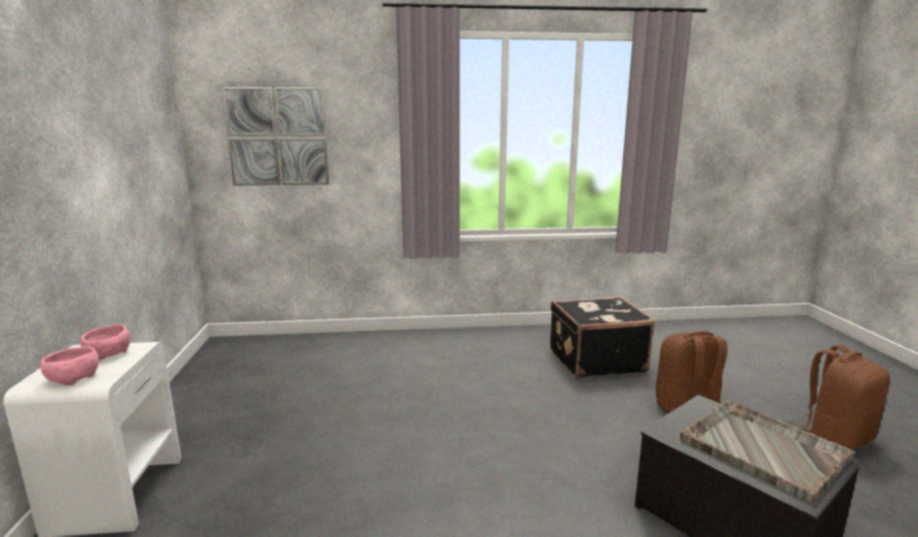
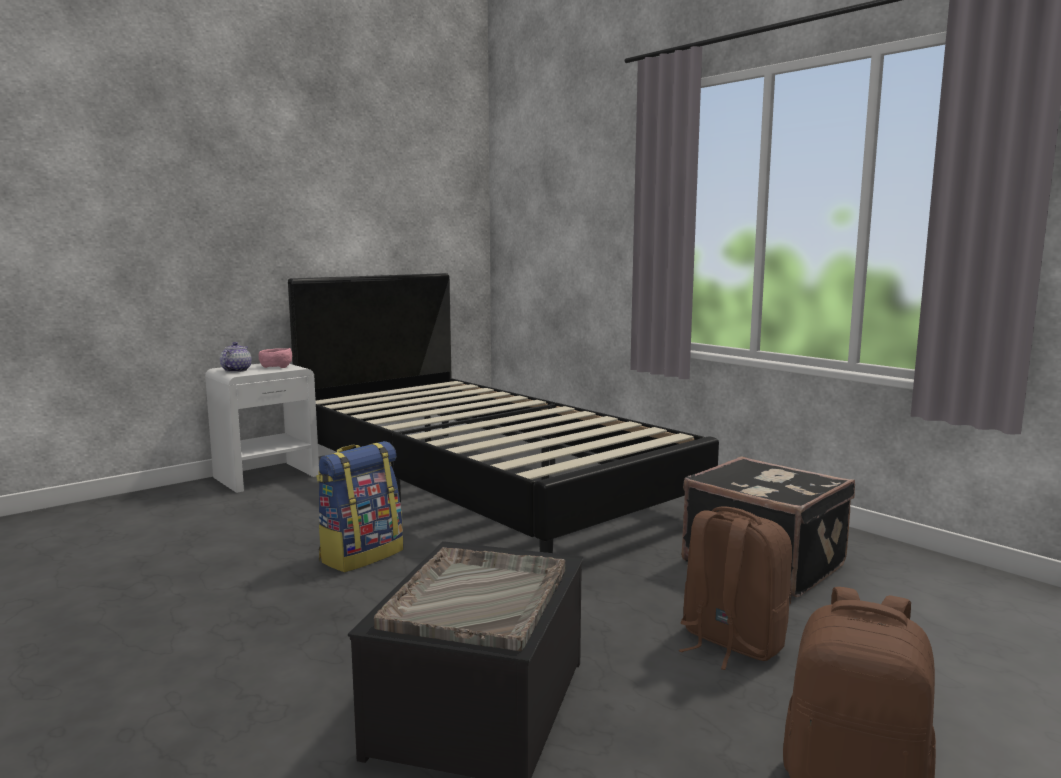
camera: 55 degrees right, 5 degrees down
(72, 377) = (236, 370): pink bowl -> teapot
(278, 137) = (548, 219): picture -> none
(355, 392) = (481, 487): none -> black bed
(432, 495) = (361, 555): none -> backpack

